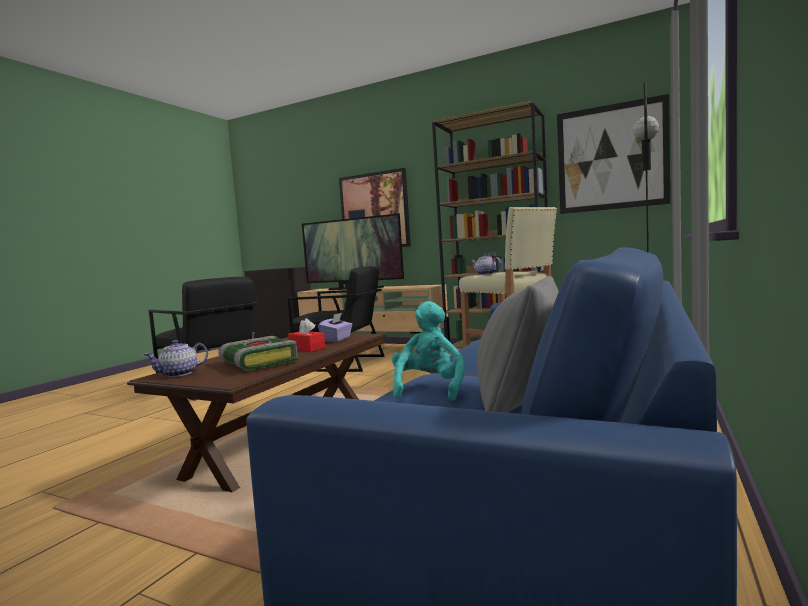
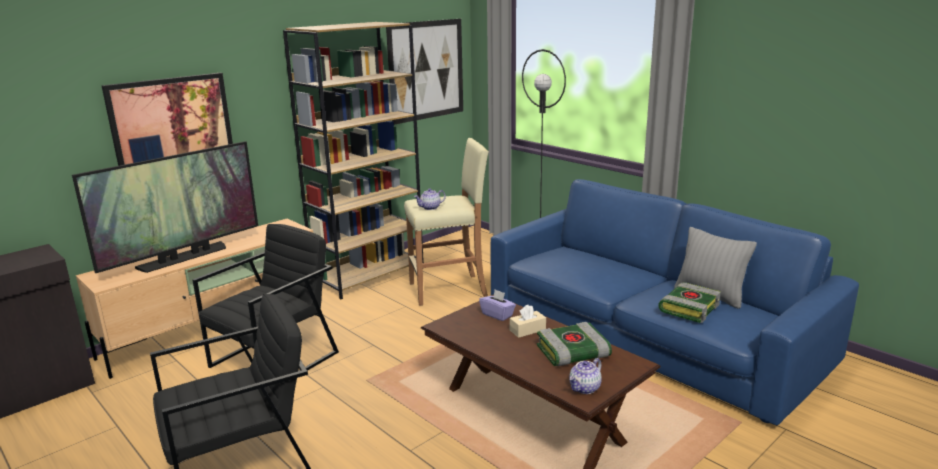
camera: 70 degrees left, 15 degrees up
(179, 374) = (585, 388): teapot -> teapot turned 60 degrees clockwise
(307, 348) = (527, 330): red tissue box -> beige tissue box
(429, 389) = (688, 308): turquoise plush toy -> book

